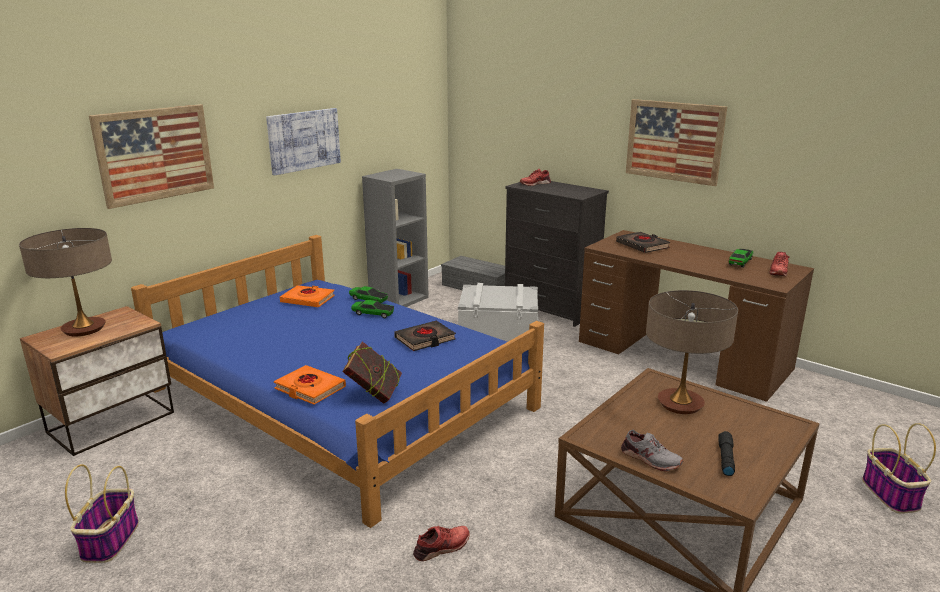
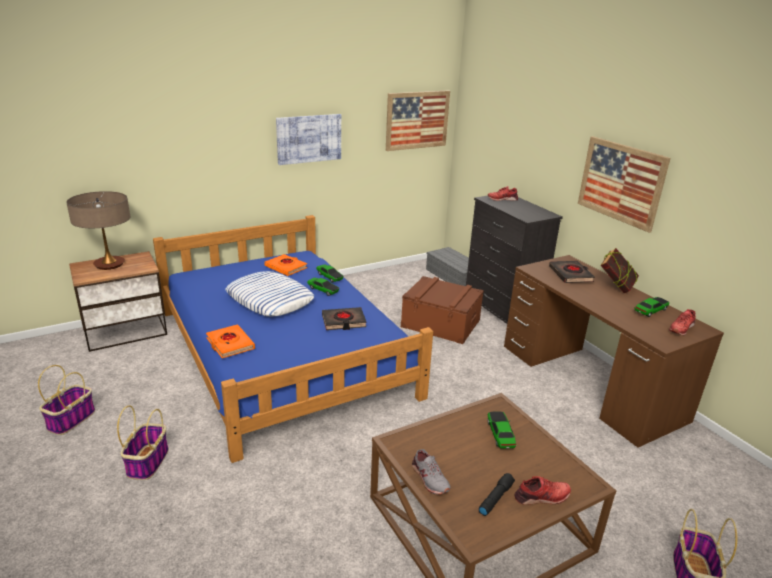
camera: 20 degrees right, 5 degrees up
(155, 154) = (179, 142): picture -> picture (417, 120)
(260, 557) = (148, 461): none -> basket
(318, 335) = (270, 300): none -> pillow
(374, 395) = (269, 361): book -> book (615, 287)
(399, 299) = (383, 275): grey bookcase -> none
(442, 547) = (269, 495): red shoe -> red shoe (542, 497)
(498, 333) = (441, 323): grey storage box -> brown storage box
(680, 404) = (500, 435): table lamp -> toy car

